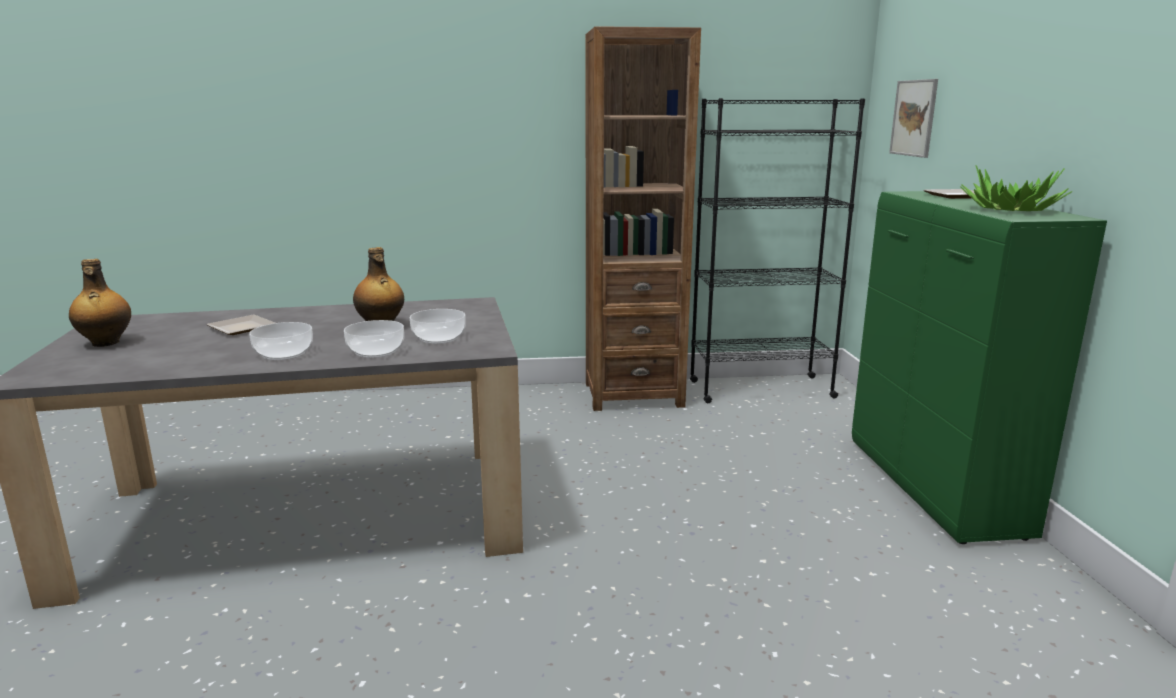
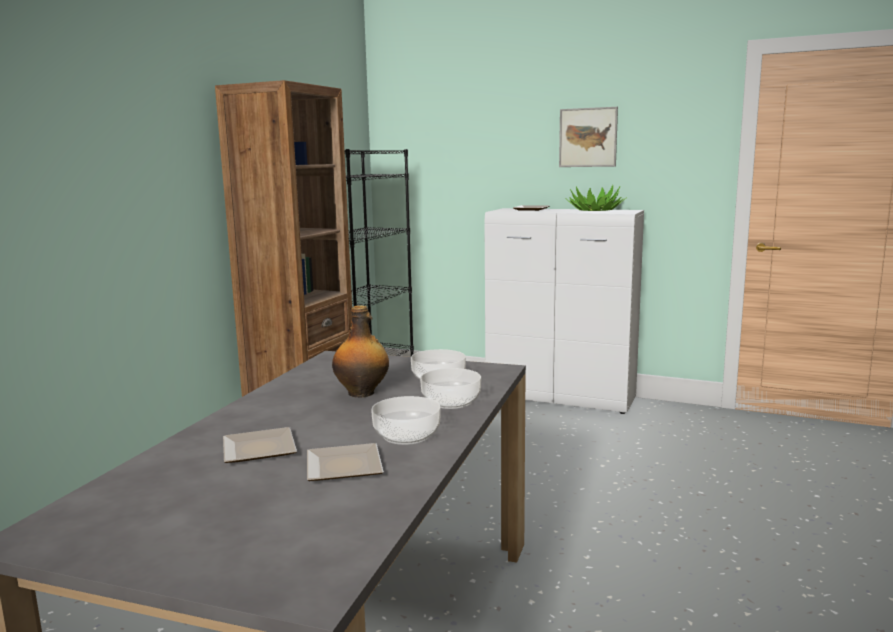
camera: 60 degrees left, 5 degrees down
(105, 343) = (189, 534): bottle -> none
(214, 350) = (341, 466): none -> plate
(914, 118) = (438, 162): picture -> picture (588, 137)
(934, 488) = (561, 398): green cabinet -> white cabinet

